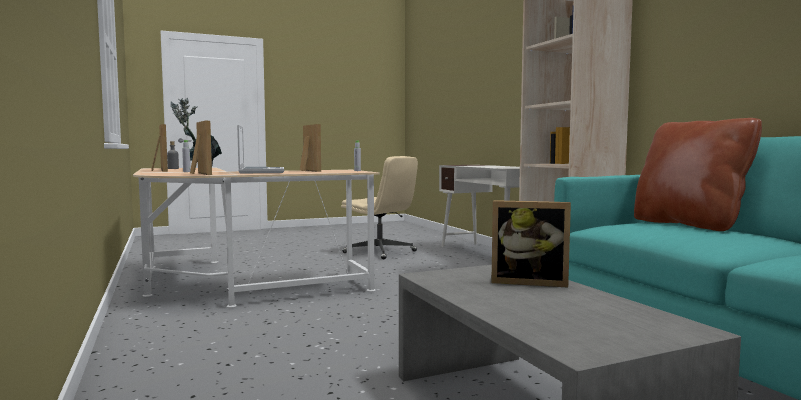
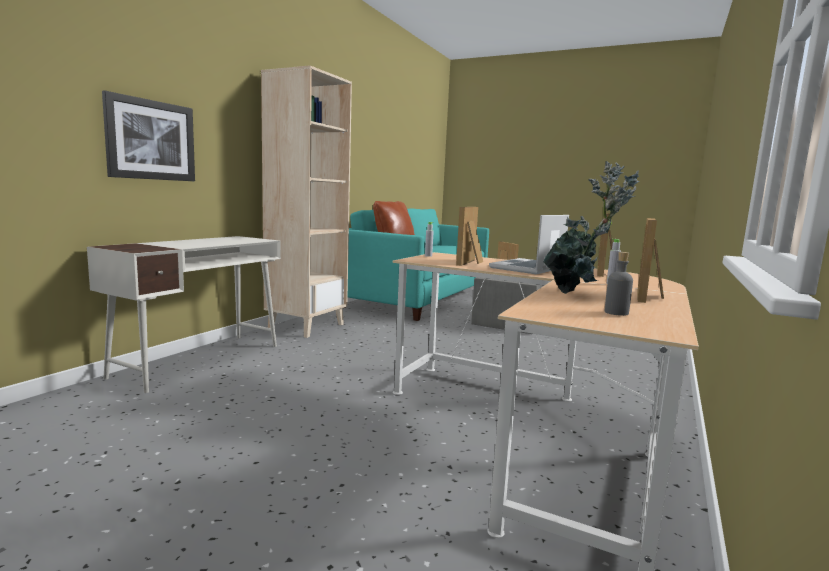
camera: 130 degrees left, 5 degrees up
(380, 252) = (233, 418): beige office chair -> none
(507, 96) = (151, 140): none -> picture

